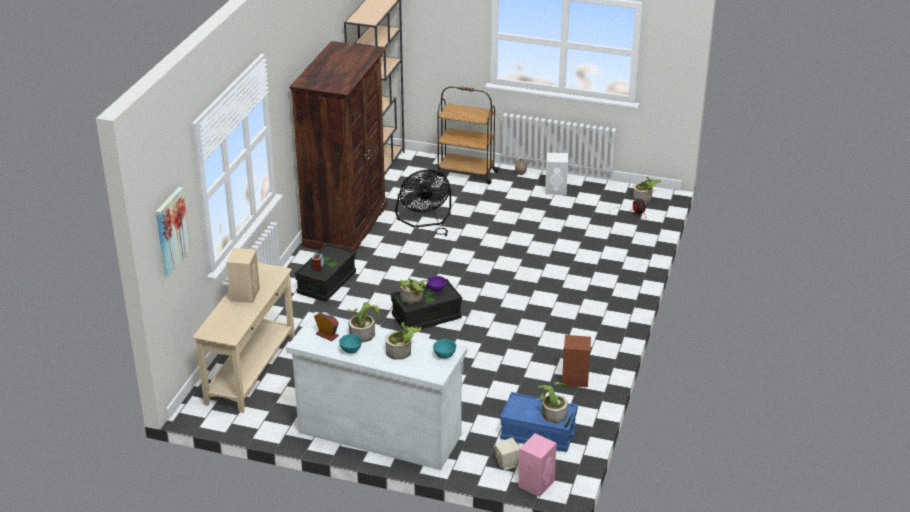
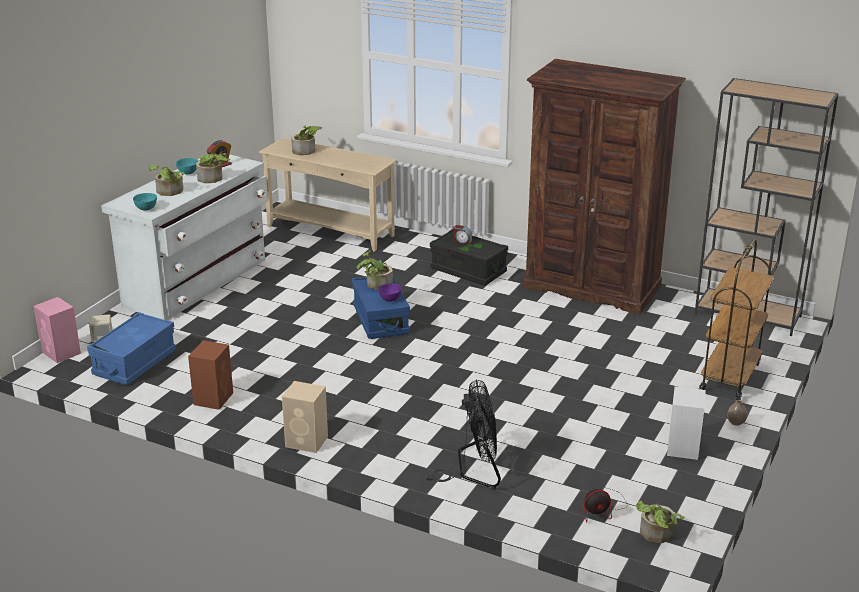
camera: 100 degrees right, 5 degrees down
(171, 231) = (307, 41): picture -> none
(245, 294) = (339, 156): beige speaker -> beige speaker (307, 442)
(426, 317) = (380, 320): black storage box -> blue storage box
(428, 222) = (595, 338): black fan -> black fan (472, 466)
(552, 412) = (123, 342): potted plant -> potted plant (307, 150)

